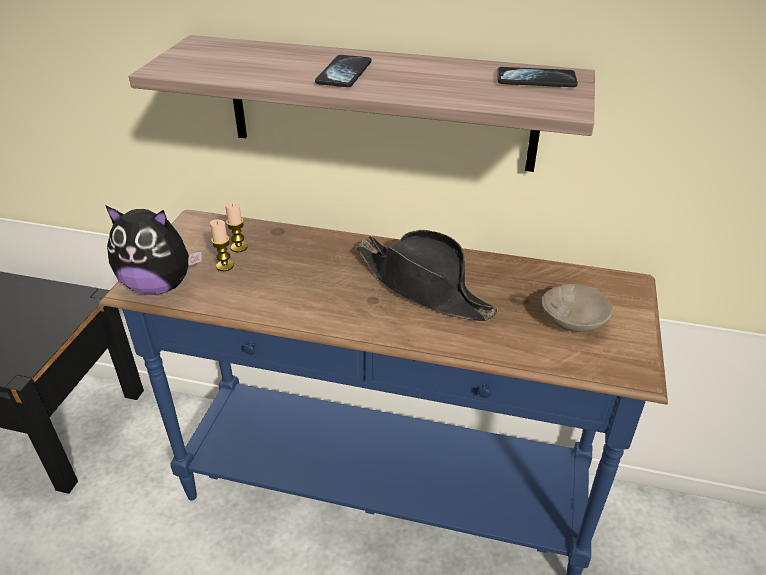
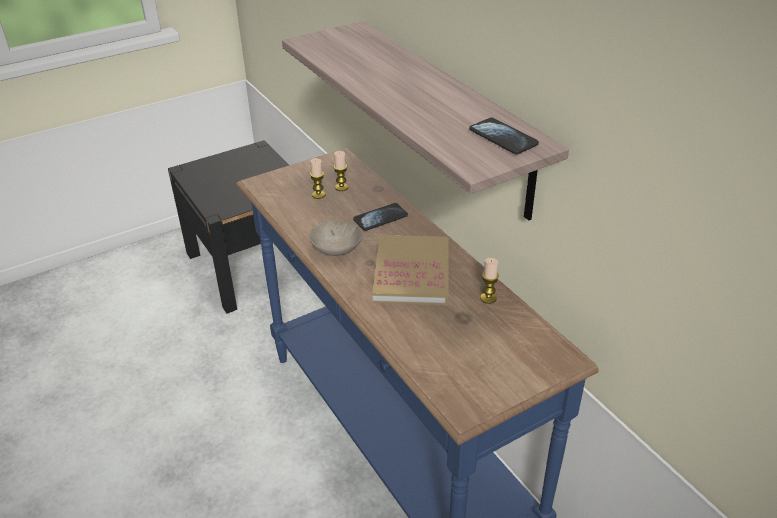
camera: 45 degrees right, 0 degrees up
(159, 286) = (271, 188): plush toy -> none
(344, 73) = (392, 83): phone -> phone (380, 218)
(424, 287) = (412, 273): black hat -> book
(512, 271) = (488, 298): none -> candle
(574, 322) = (475, 355): beige bowl -> beige bowl (335, 249)

